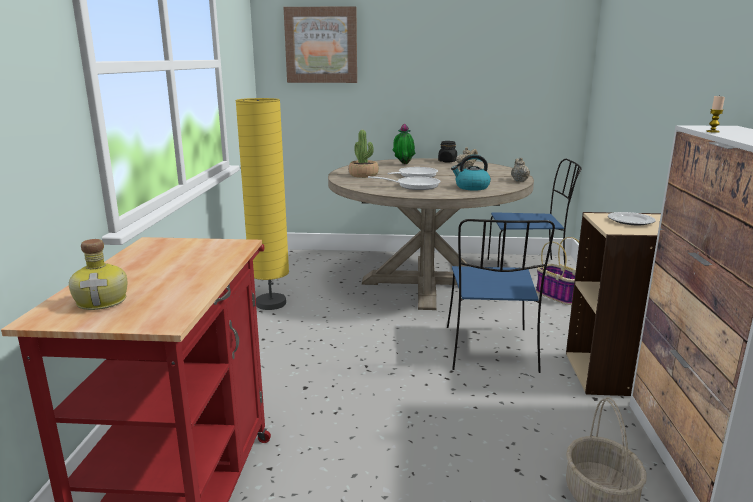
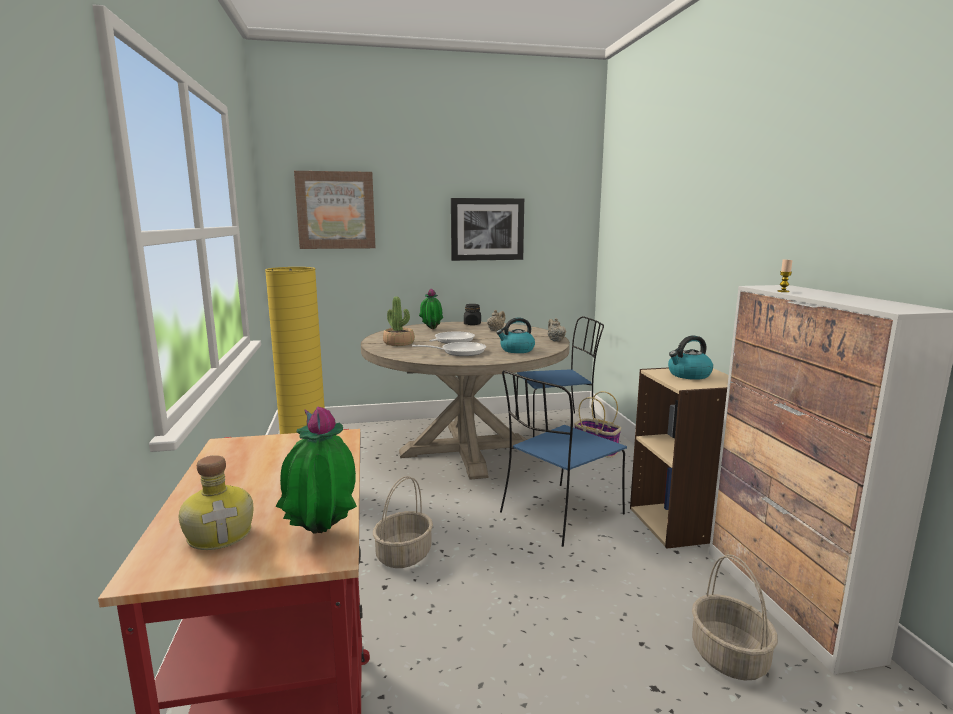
camera: 15 degrees left, 5 degrees down
(171, 311) = (321, 536): none -> potted plant
(332, 364) = (404, 554): none -> basket
(469, 64) = (487, 229): none -> picture
(490, 350) = (559, 515): blue chair -> blue chair turned 60 degrees clockwise
(631, 221) = (688, 375): plate -> kettle

